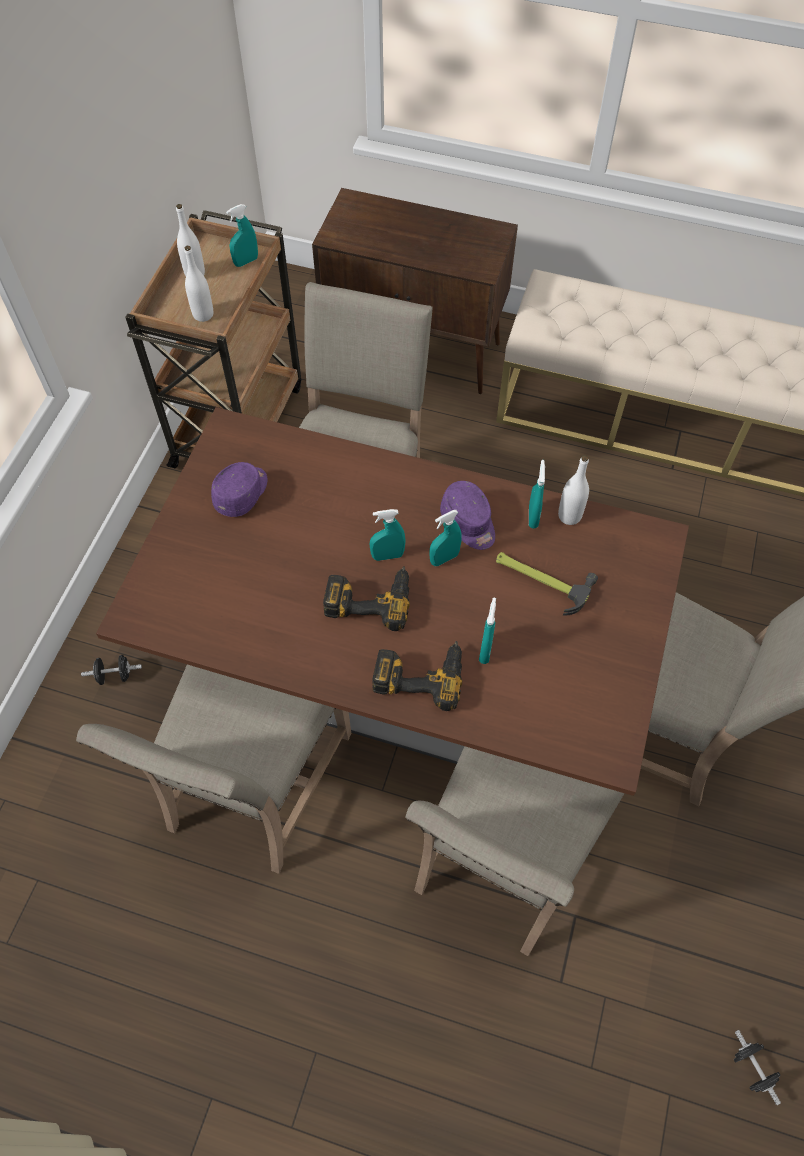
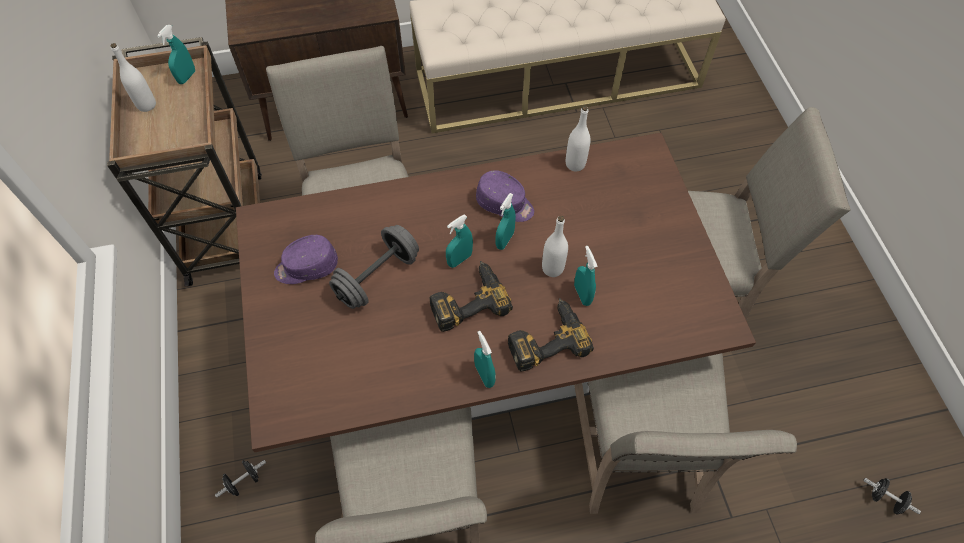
camera: 30 degrees left, 0 degrees up
(203, 314) = (176, 135): white bottle -> white bottle (552, 268)
(242, 493) = (306, 267): purple cap -> purple cap turned 105 degrees counterclockwise
(299, 534) = (377, 277): none -> grey dumbbell
(533, 517) = (549, 177): turquoise spray bottle -> turquoise spray bottle (484, 375)
(541, 579) = (586, 221): hammer -> none

